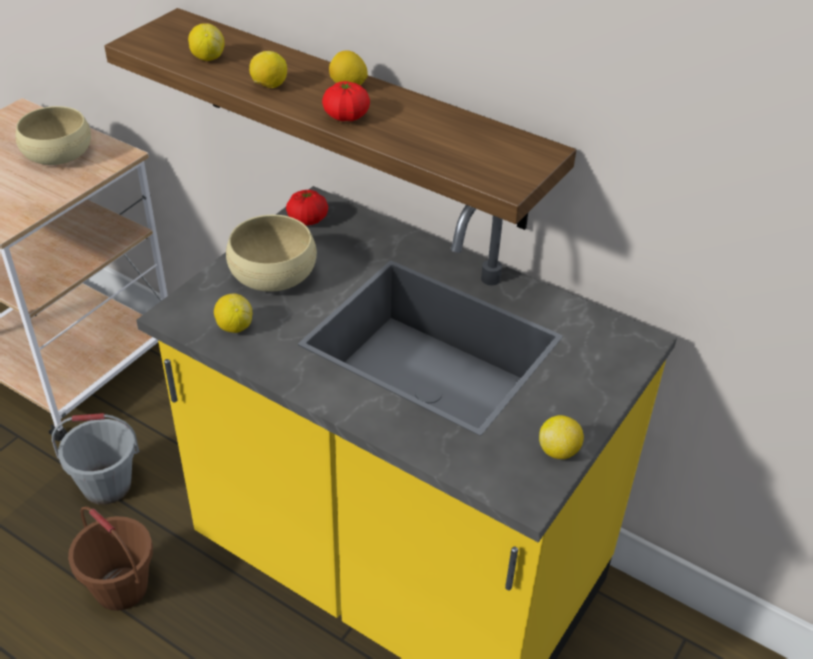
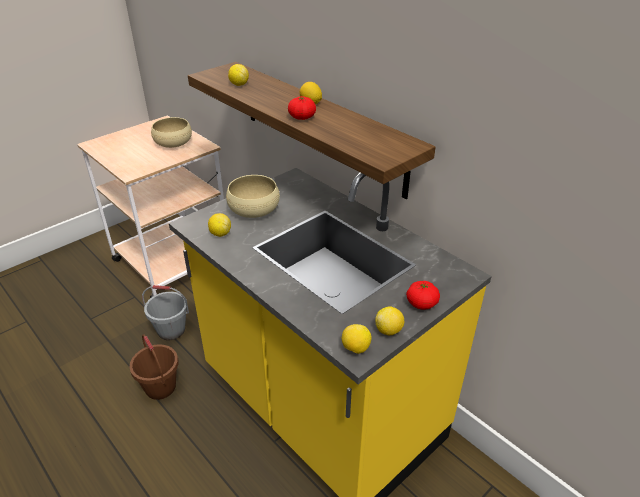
camera: 15 degrees right, 5 degrees down
(269, 86) = (265, 100): lemon -> lemon (355, 348)
(307, 219) = (285, 184): tomato -> tomato (421, 303)

